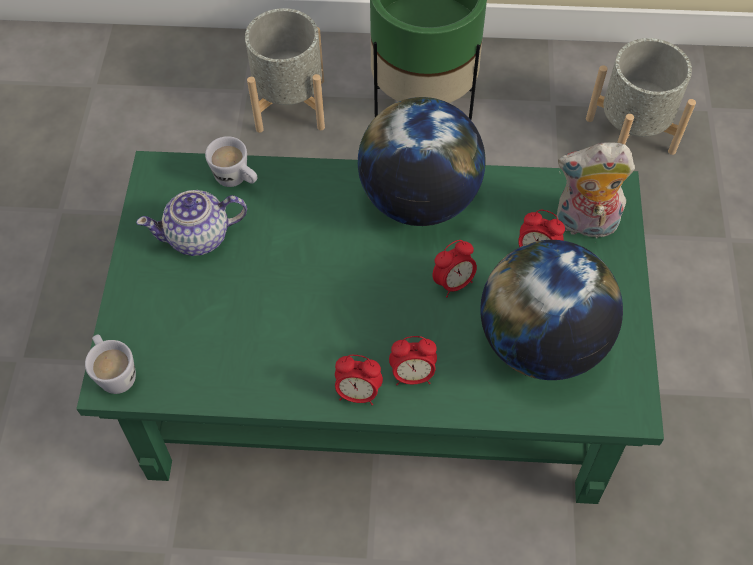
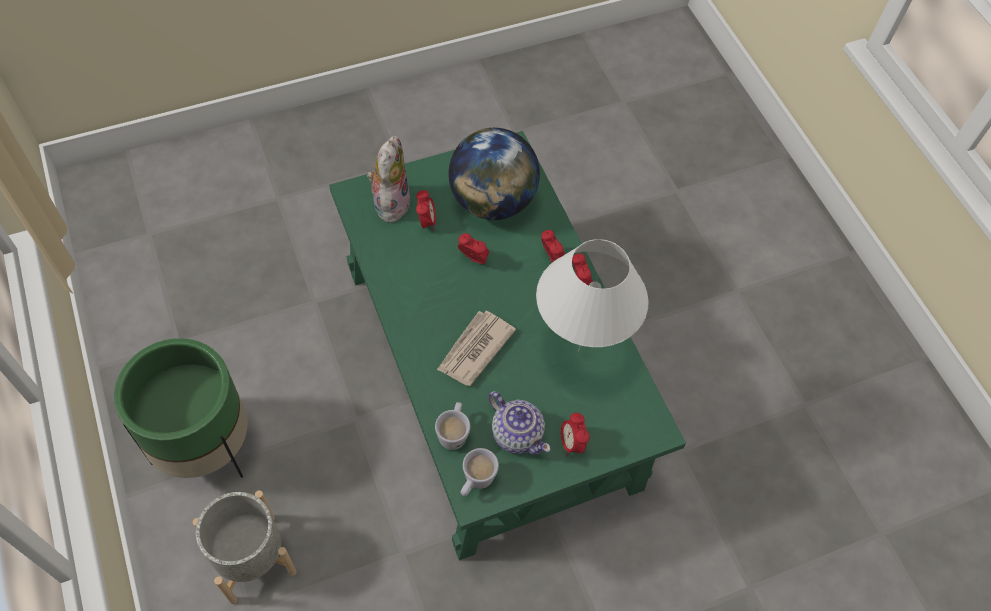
camera: 120 degrees left, 0 degrees up
(115, 372) = (648, 432): white mug -> white mug (475, 482)
(155, 285) = (571, 443): none -> alarm clock
(263, 345) = (578, 351): none -> white table lamp
(326, 236) = (474, 349): none -> newspaper
(419, 199) = (414, 303): globe -> none
(584, 224) = (390, 202): plush toy -> plush toy turned 150 degrees counterclockwise
(630, 135) = (197, 279): grey planter -> none

